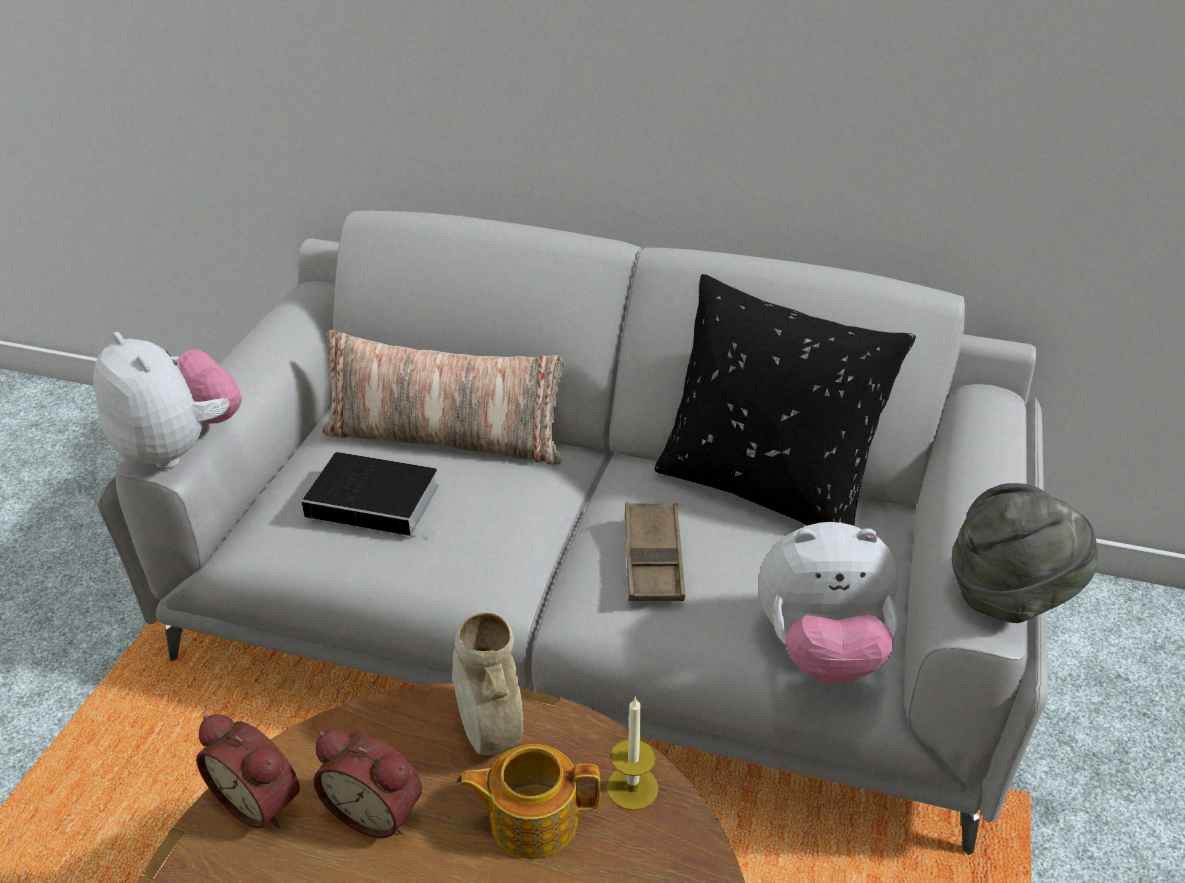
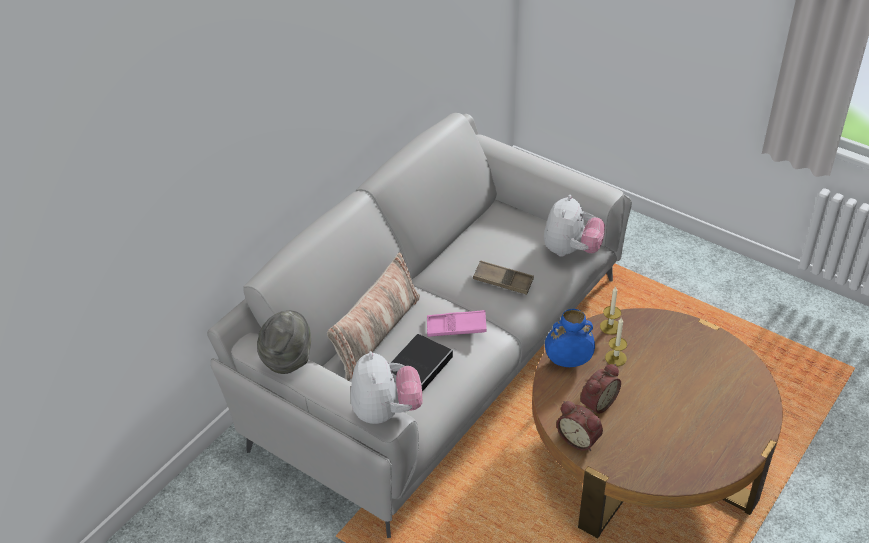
camera: 70 degrees left, 5 degrees up
(178, 448) = (386, 411): plush toy -> plush toy turned 105 degrees clockwise
(261, 799) = (579, 439): alarm clock -> alarm clock turned 75 degrees clockwise
(489, 731) = (568, 362): beige vase -> blue vase
(492, 524) = (456, 327): none -> pink tray
(531, 819) = (615, 358): teapot -> candle
(766, 488) = (470, 235): black pillow -> none
(1010, 594) = (596, 181): grey hat -> grey hat (287, 357)

